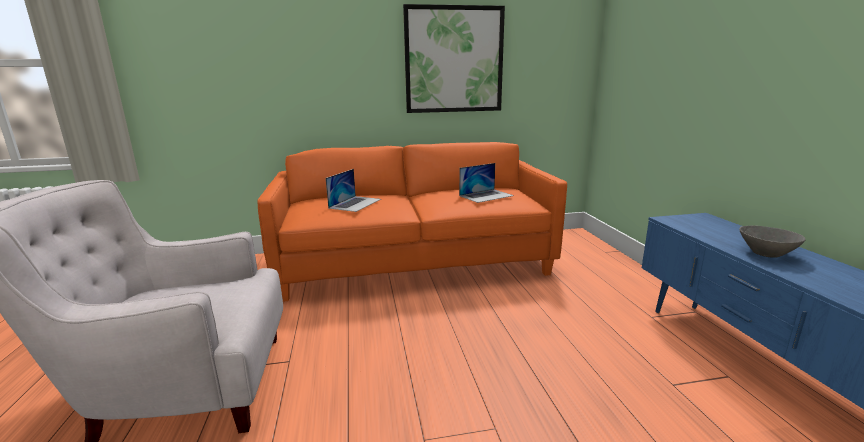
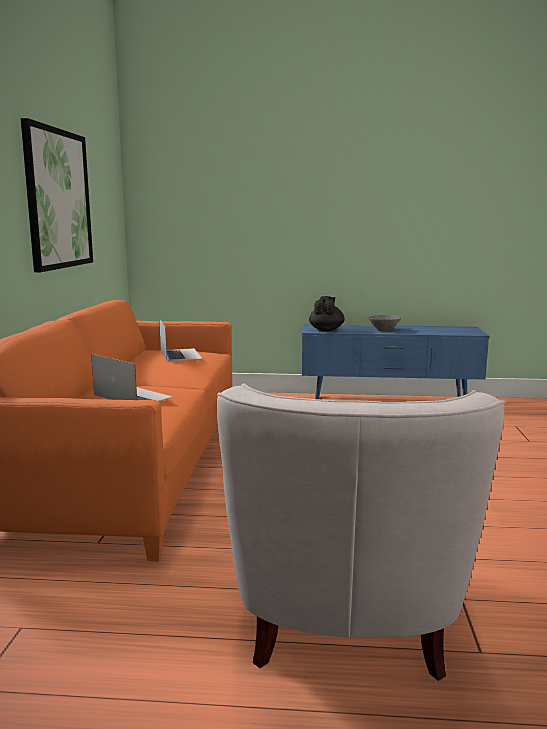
camera: 75 degrees left, 5 degrees down
(688, 224) = (326, 330): none -> black teapot

